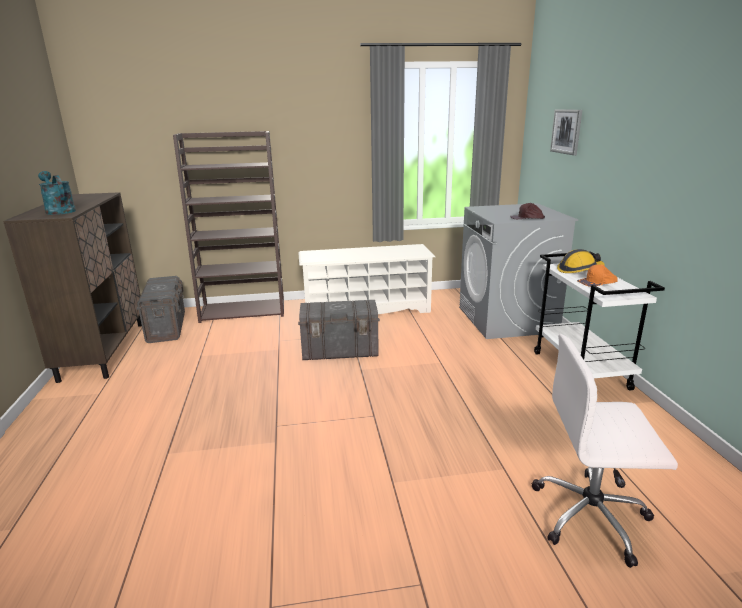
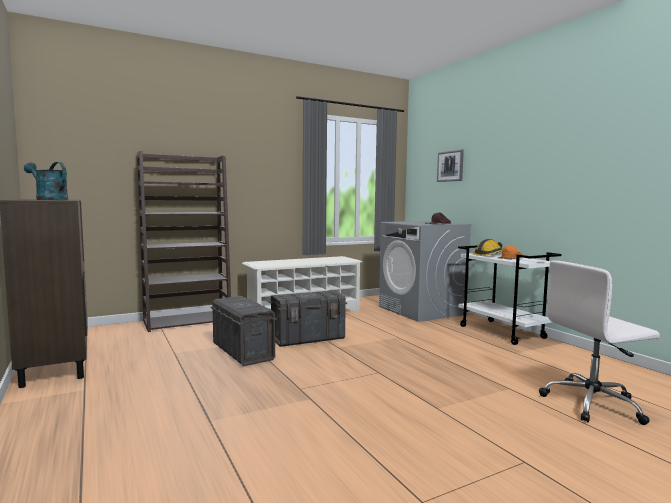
camera: 20 degrees left, 15 degrees down
(167, 327) = (115, 337): grey storage box -> grey storage box (242, 351)

